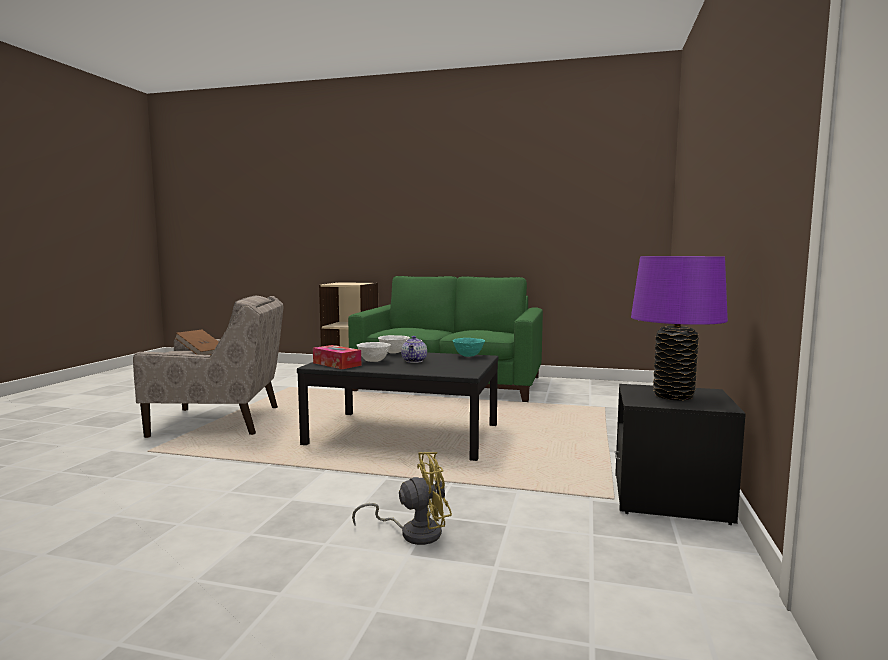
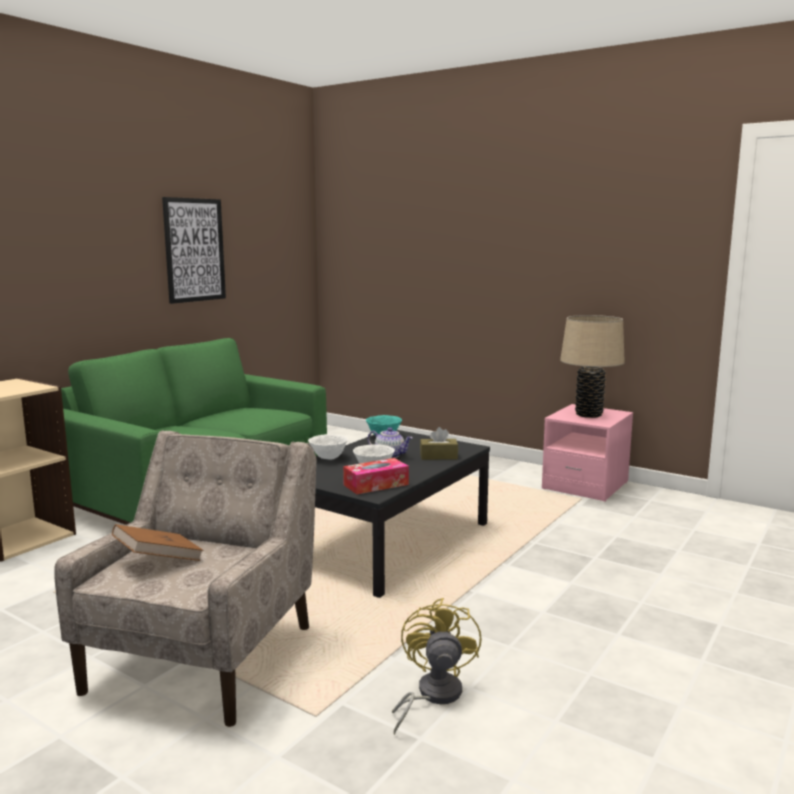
camera: 70 degrees left, 5 degrees up
(413, 533) = (625, 567): yellow fan -> yellow fan (432, 695)
(425, 369) = (438, 456): none -> brown tissue box
(517, 209) = (194, 250): none -> picture
(670, 499) = (585, 485): black nightstand -> pink nightstand
(673, 396) = (588, 415): purple table lamp -> beige table lamp

